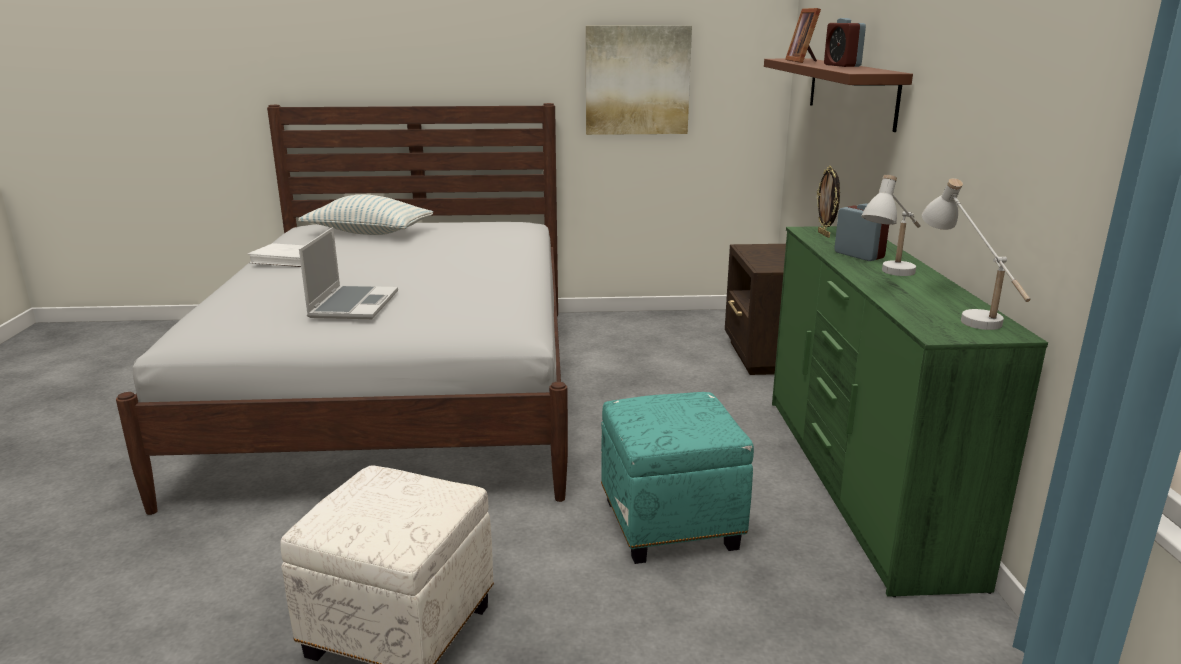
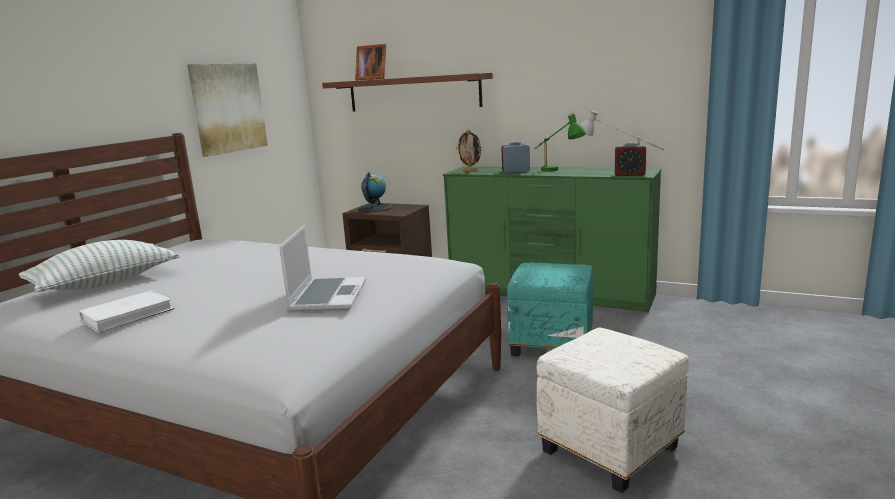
camera: 60 degrees left, 5 degrees down
(353, 304) = (328, 296): laptop -> laptop turned 60 degrees clockwise
(772, 252) = (375, 208): none -> globe
(842, 65) = (420, 76): alarm clock -> alarm clock (629, 175)
(890, 277) = (557, 171): white table lamp -> green table lamp

